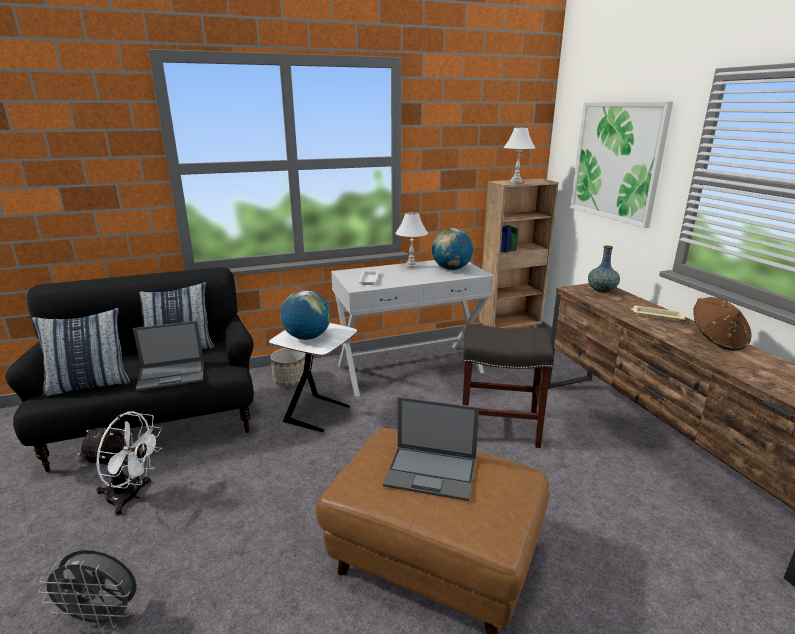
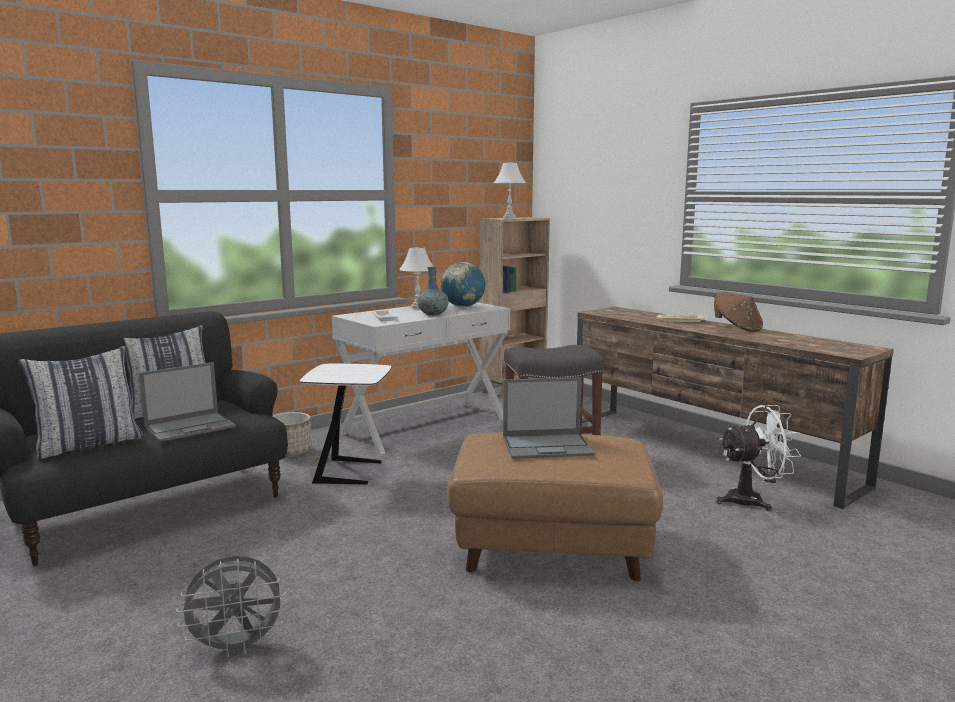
camera: 20 degrees left, 10 degrees down
(131, 497) = (177, 565): white fan -> white fan (752, 500)
(307, 337) = (341, 374): globe -> none
(601, 290) = (619, 311): vase -> vase (433, 314)
(617, 161) = (609, 191): picture -> none

